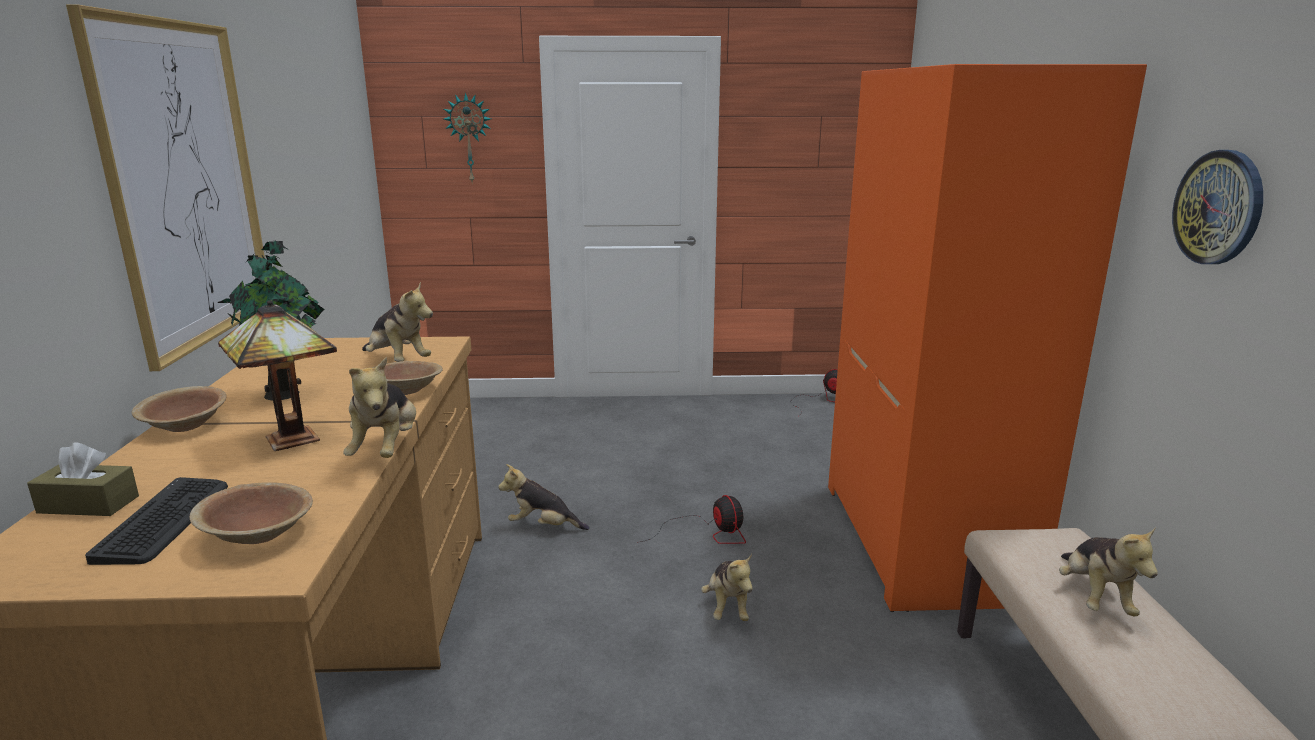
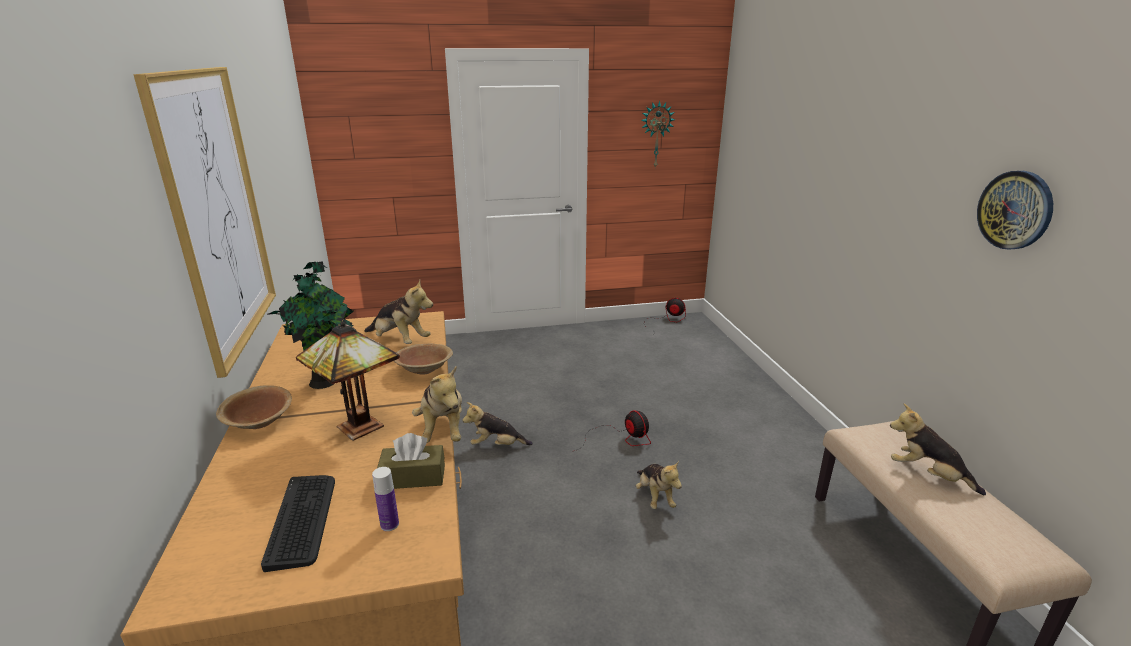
camera: 10 degrees left, 5 degrees up
(88, 504) = (225, 511): brown tissue box -> brown tissue box (413, 477)
(258, 535) = (389, 524): brown bowl -> bottle
(469, 139) = (390, 133): wall clock -> wall clock (656, 134)
(923, 542) = (771, 429): orange wardrobe -> none
(1094, 597) = (928, 475): plush toy -> plush toy turned 135 degrees clockwise

